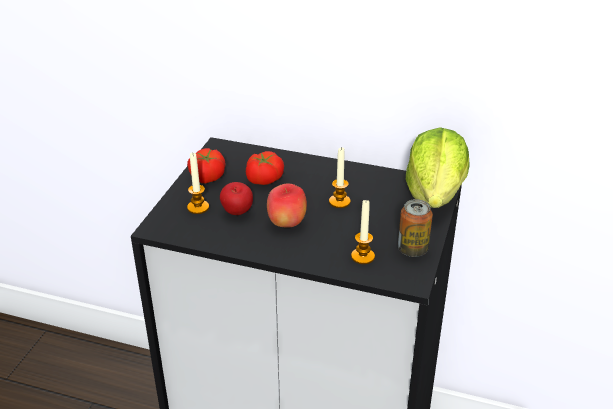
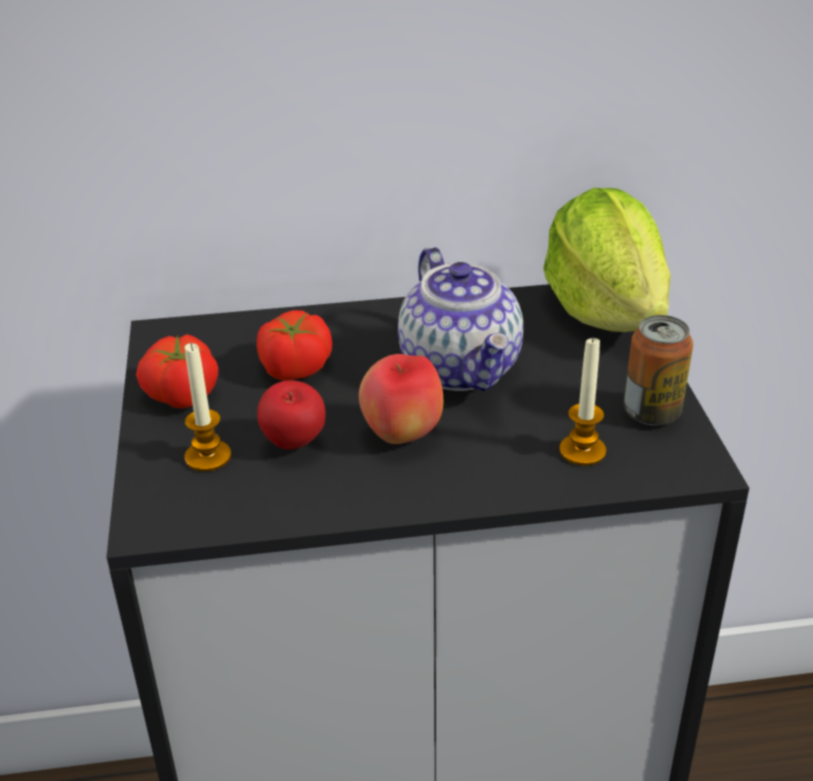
camera: 25 degrees left, 0 degrees up
(339, 201) = (462, 368): candle -> teapot

